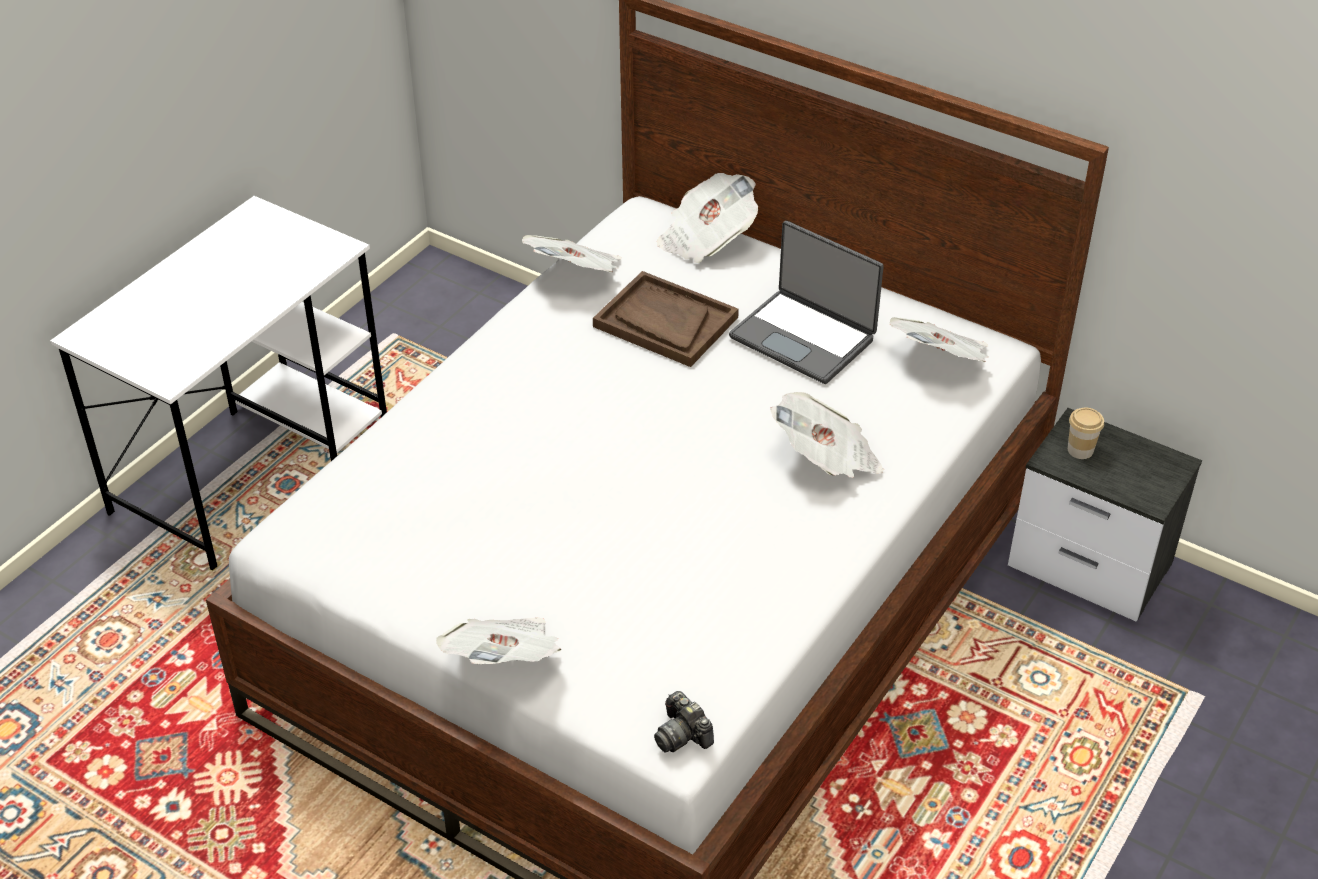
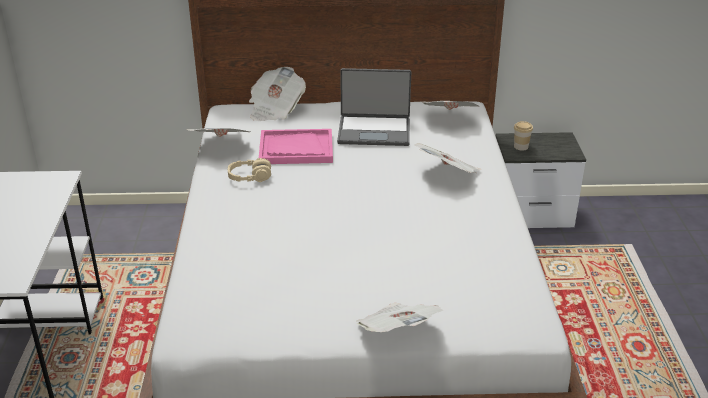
camera: 35 degrees left, 10 degrees down
(560, 344) = (250, 177): none -> beige headphones
(665, 322) = (296, 149): brown tray -> pink tray
(682, 735) = (533, 321): camera -> none

